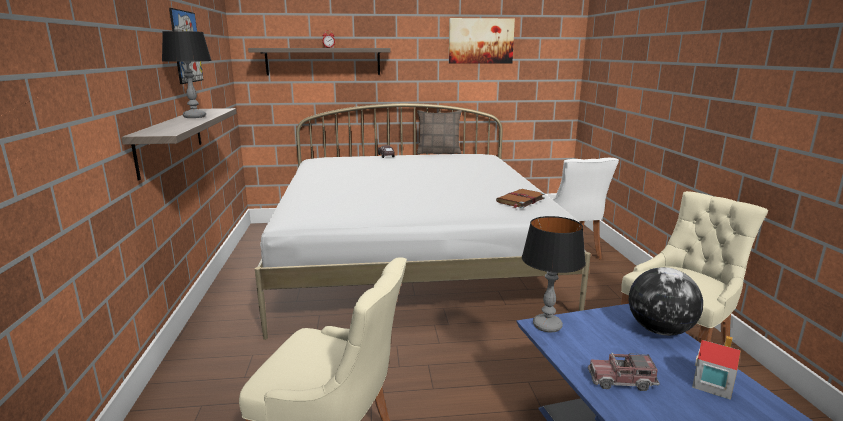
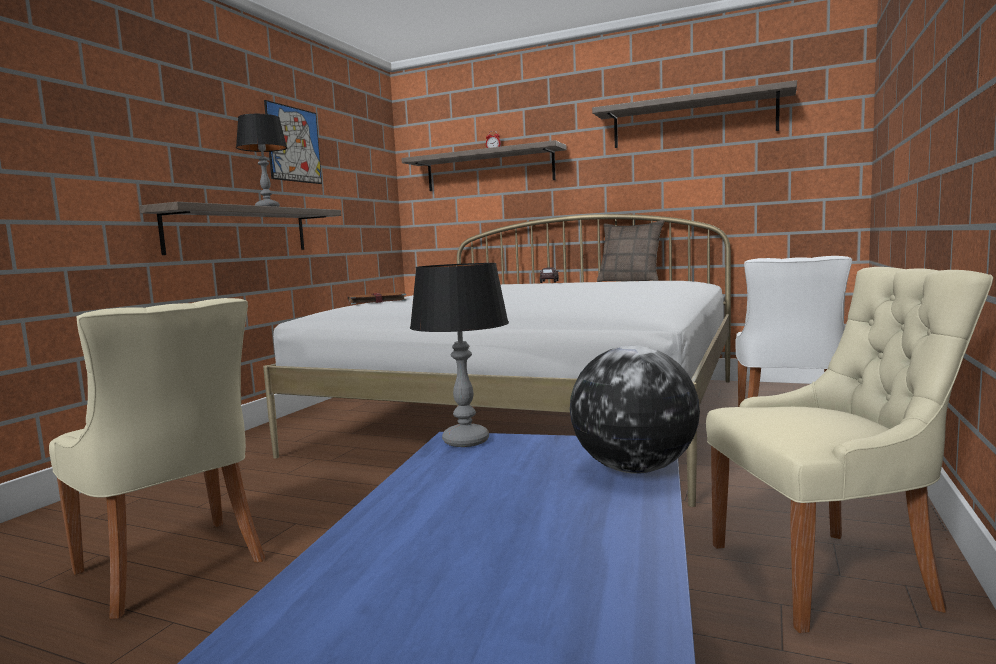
camera: 30 degrees right, 10 degrees down
(480, 41) = (692, 121): picture -> shelf
(520, 200) = (614, 304): brown book -> brown book (375, 301)
(621, 381) = (440, 505): toy truck -> none
(711, 384) = (583, 538): toy house -> none

